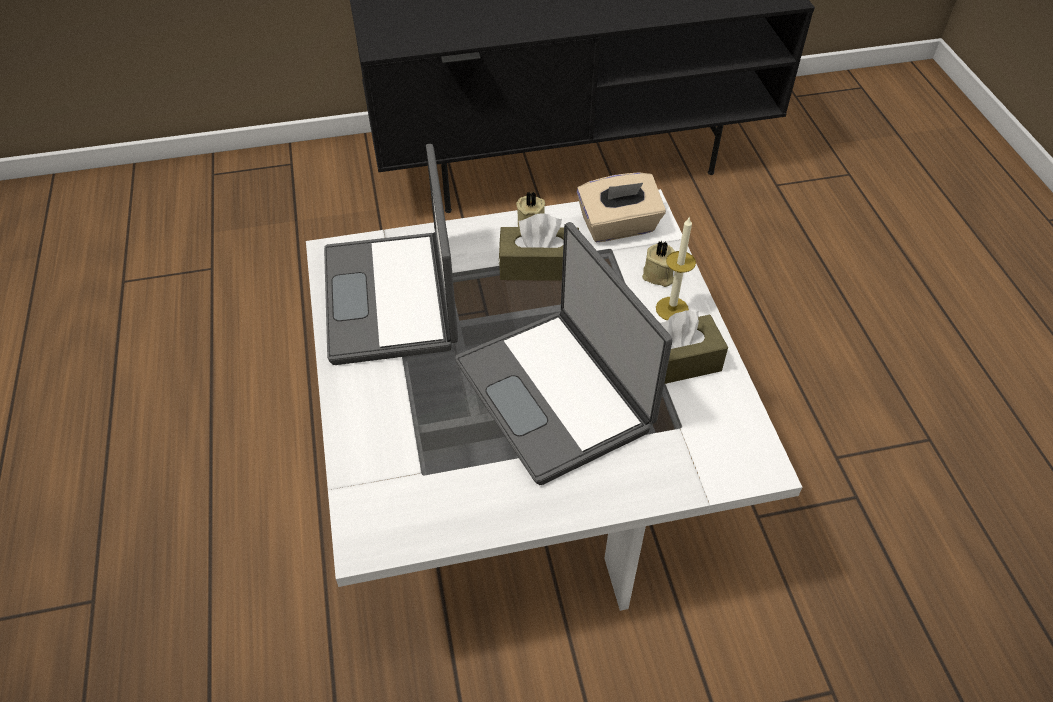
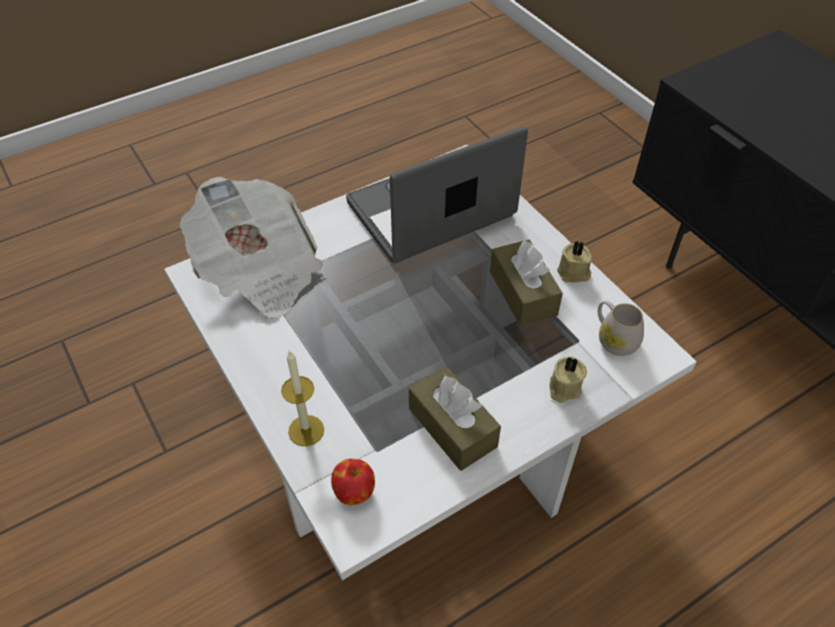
camera: 70 degrees right, 0 degrees up
(396, 475) = (259, 271): none -> newspaper
(556, 394) = (376, 346): laptop -> none
(618, 226) = (614, 339): beige tissue box -> white mug
(672, 309) = (523, 410): candle -> candle (306, 430)
(721, 455) = (354, 491): none -> apple

